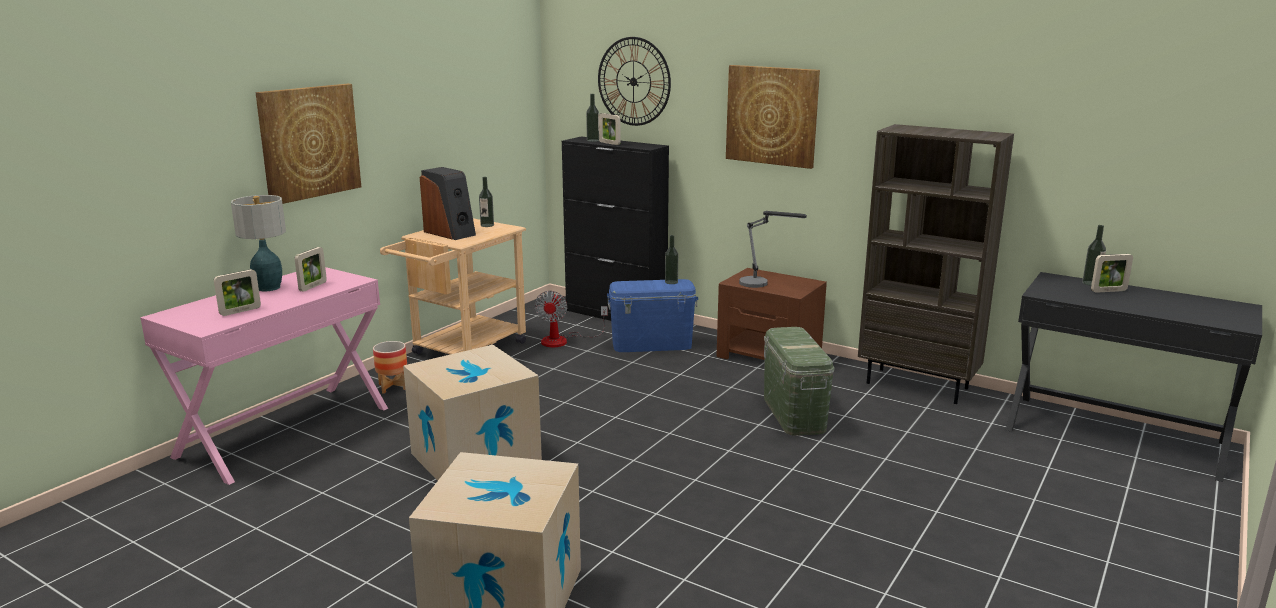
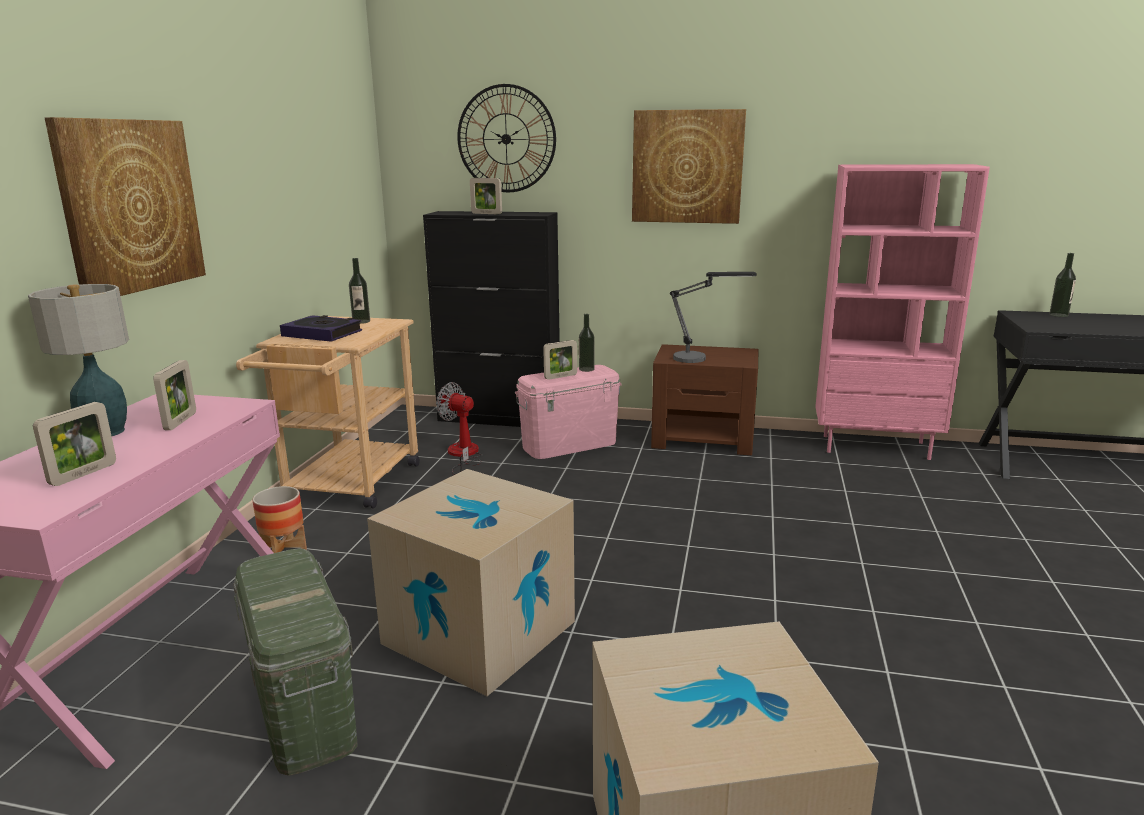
camera: 20 degrees left, 0 degrees up
(450, 233) = (322, 334): speaker -> book
(563, 340) = (463, 455): fan -> fan turned 135 degrees clockwise
(593, 140) = (461, 212): bottle -> none
(652, 344) = (569, 445): blue storage box -> pink storage box
(794, 413) = (794, 497): green storage box -> green storage box (304, 710)
(918, 385) = (876, 447): brown bookcase -> pink bookcase
(1108, 291) = (1086, 319): picture frame -> picture frame (560, 376)

